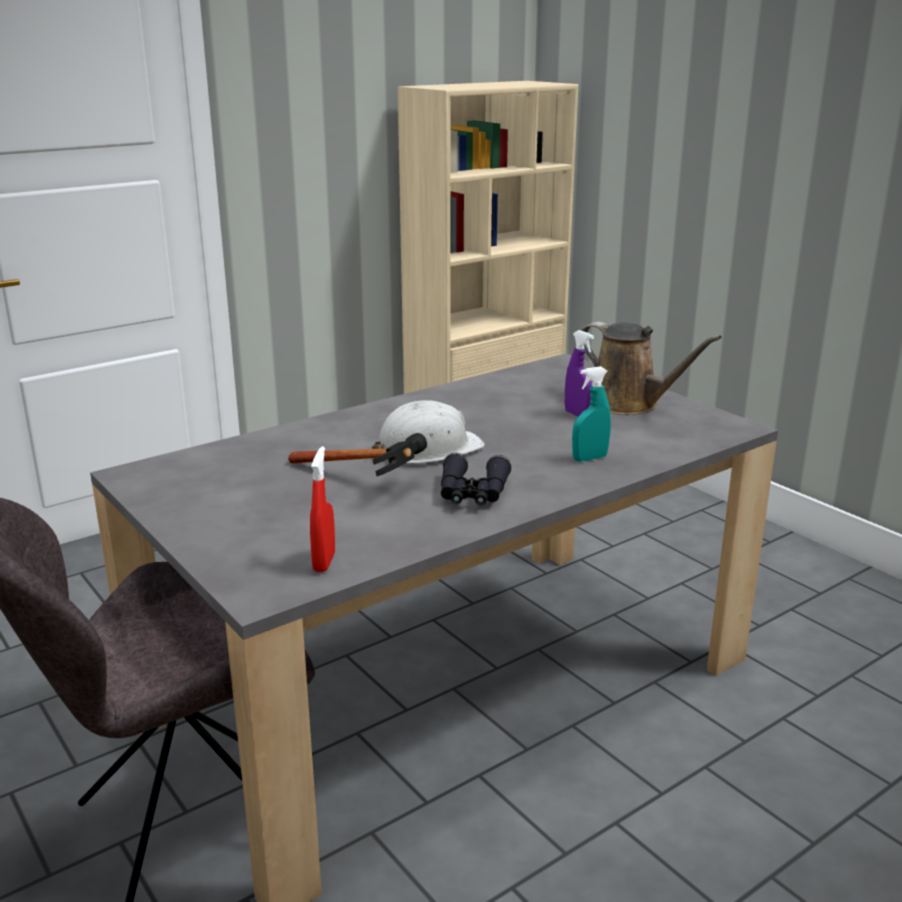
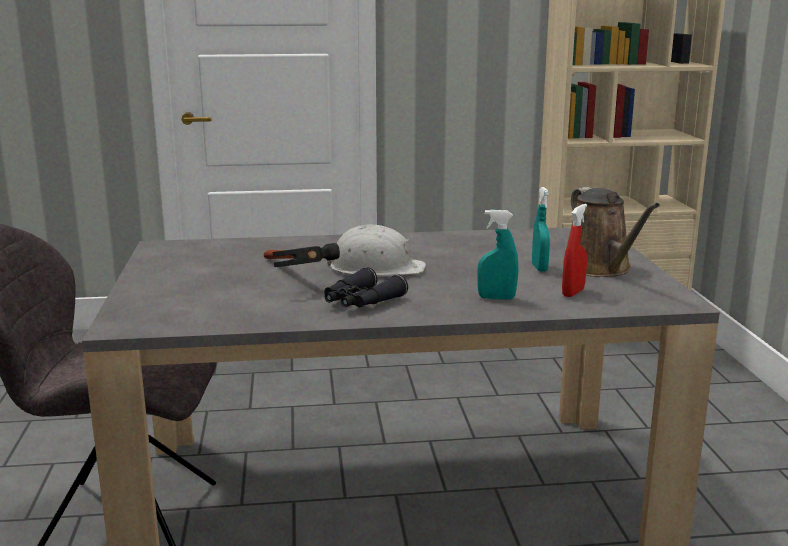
camera: 30 degrees right, 5 degrees down
(324, 562) = (189, 318): red spray bottle -> red spray bottle (573, 293)
(578, 415) = (539, 268): purple spray bottle -> turquoise spray bottle

